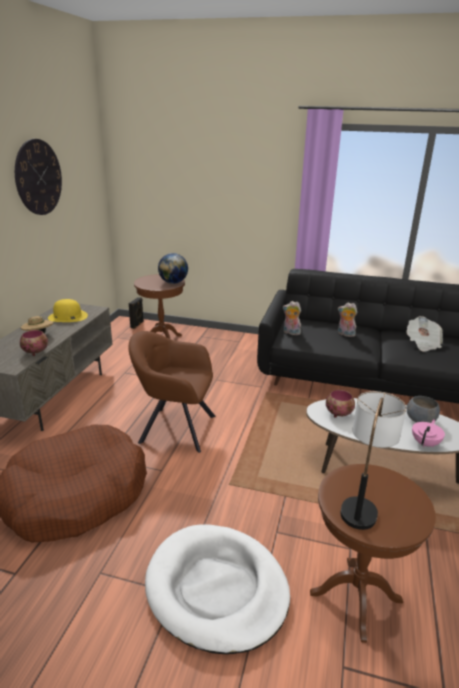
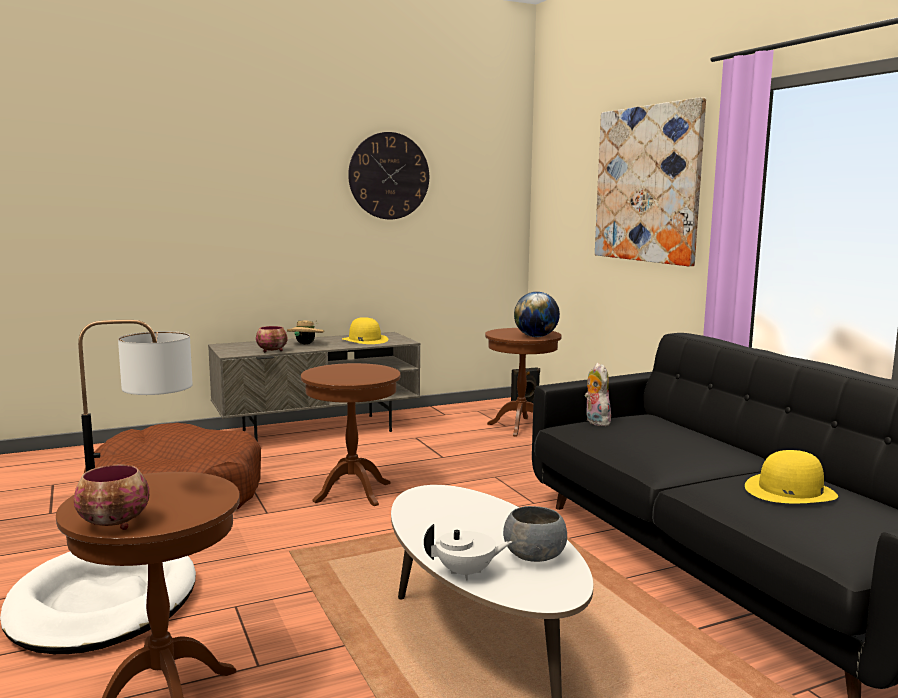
camera: 50 degrees right, 15 degrees down
(174, 428) = (352, 492): brown armchair -> brown side table
(234, 177) = (647, 184): none -> picture
(339, 413) = (445, 504): bowl -> bowl (115, 524)
(345, 334) = (673, 444): plush toy -> none
(422, 343) = (790, 491): newspaper -> yellow hat
(425, 443) = (466, 573): pink teapot -> white teapot

